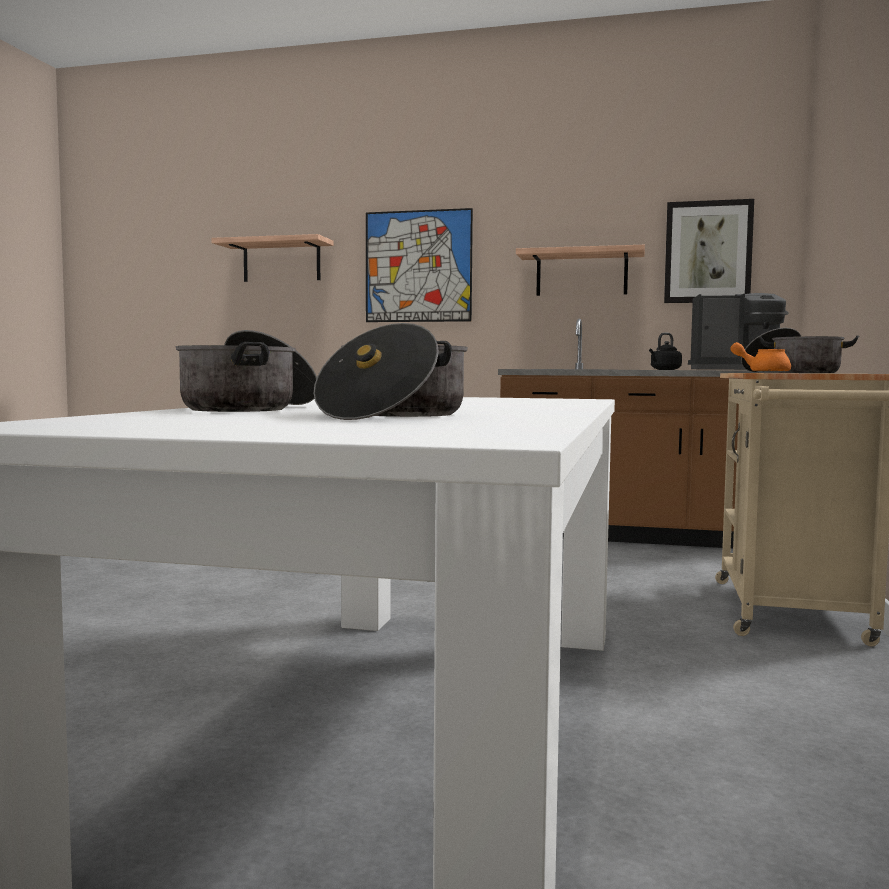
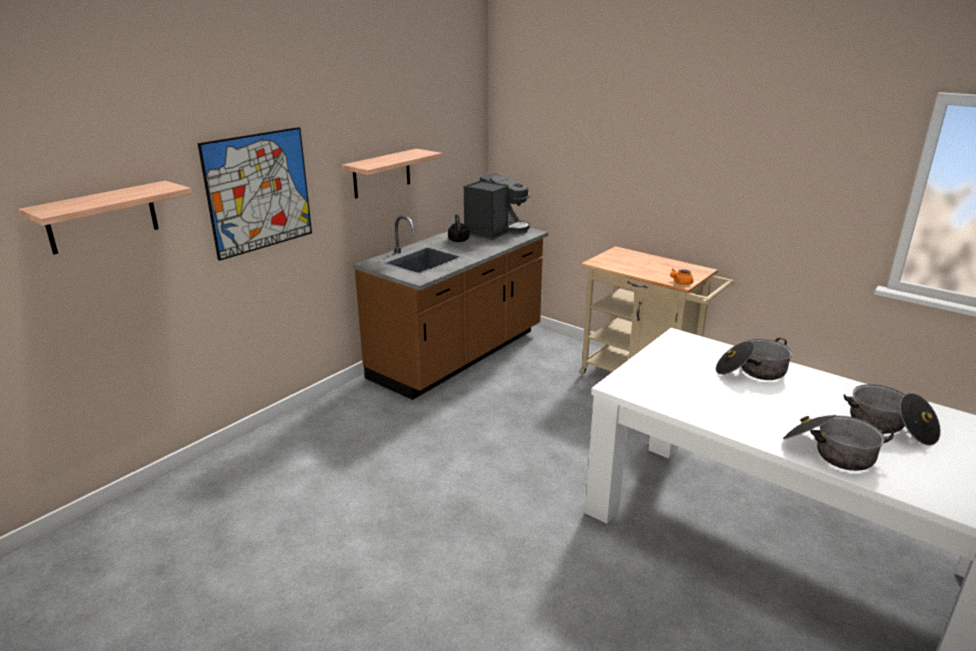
camera: 65 degrees left, 20 degrees up
(708, 252) = (448, 143): picture -> none
(793, 373) = (633, 262): cooking pot -> cooking pot (751, 371)

